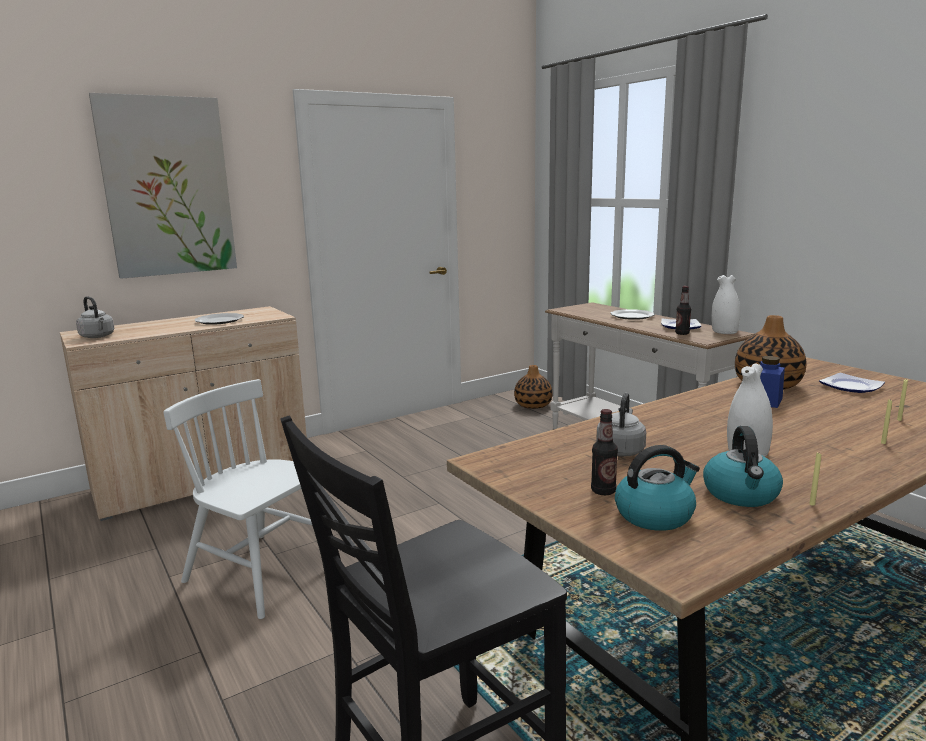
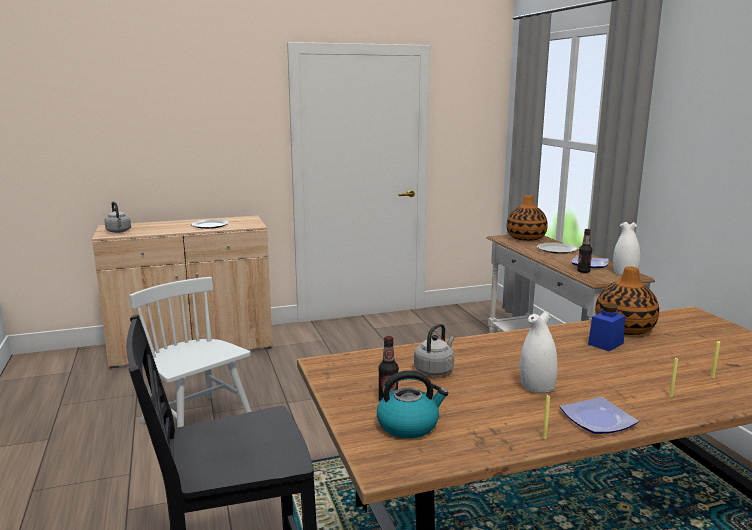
camera: 15 degrees right, 0 degrees up
(167, 187) = (183, 119): picture -> none
(533, 405) = (485, 318): vase -> vase (526, 238)
(741, 494) = (494, 420): kettle -> none
(850, 386) = (702, 340): plate -> plate (597, 419)

